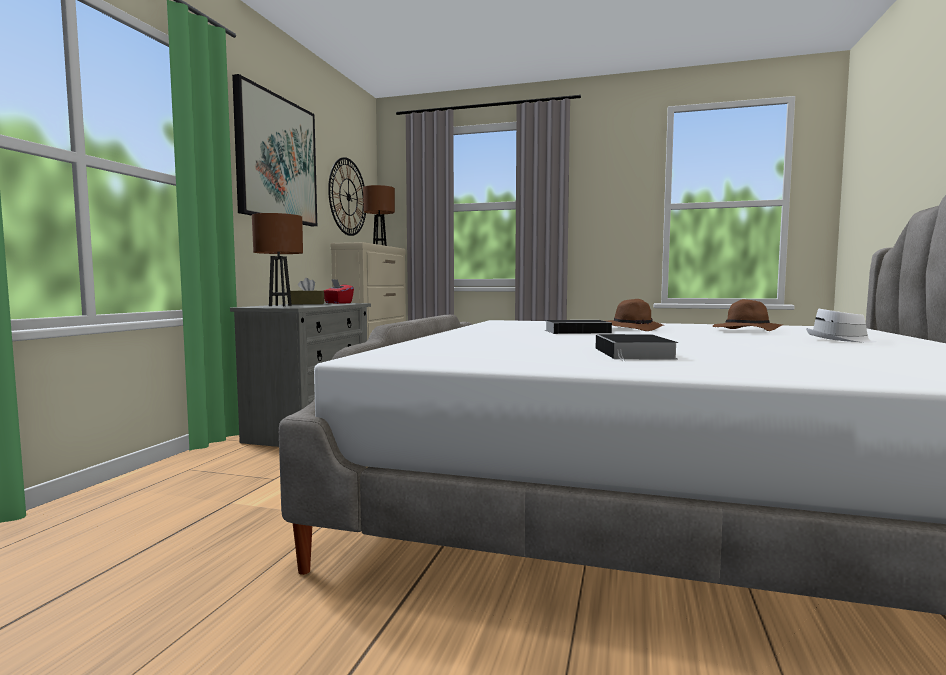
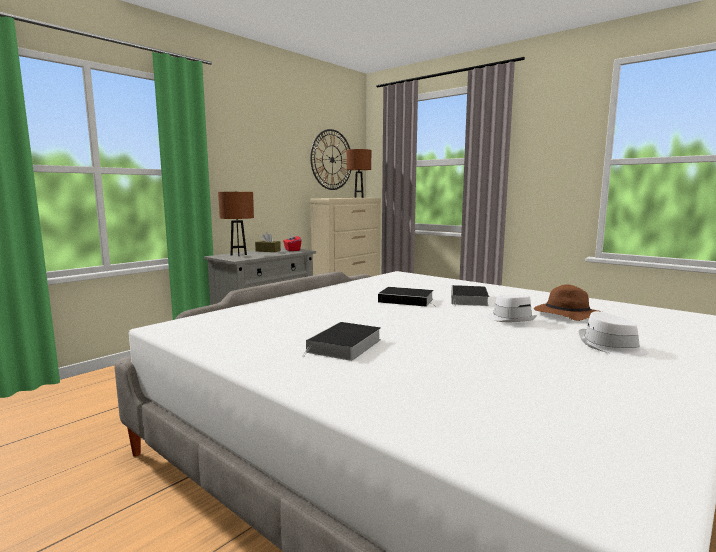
camera: 25 degrees right, 5 degrees up
(276, 159) = (258, 142): picture -> none
(633, 329) = (469, 299): brown hat -> book
(712, 334) = (510, 319): none -> white hat

